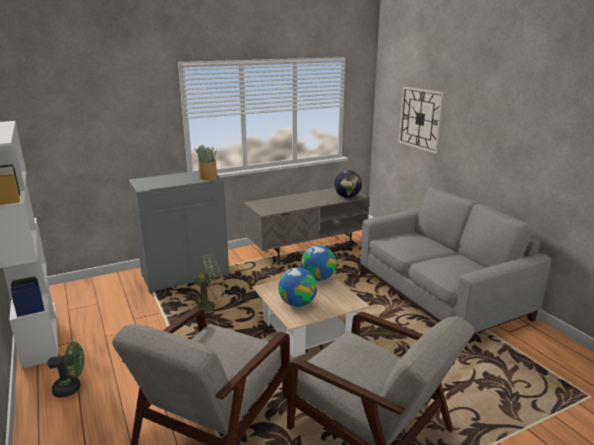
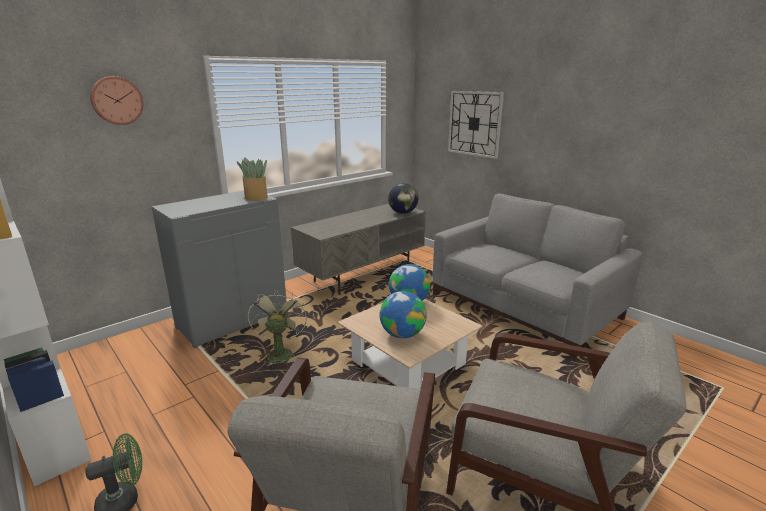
camera: 15 degrees left, 0 degrees up
(110, 98) = (116, 100): none -> wall clock
(210, 306) = (279, 353): green fan -> green fan turned 60 degrees counterclockwise

